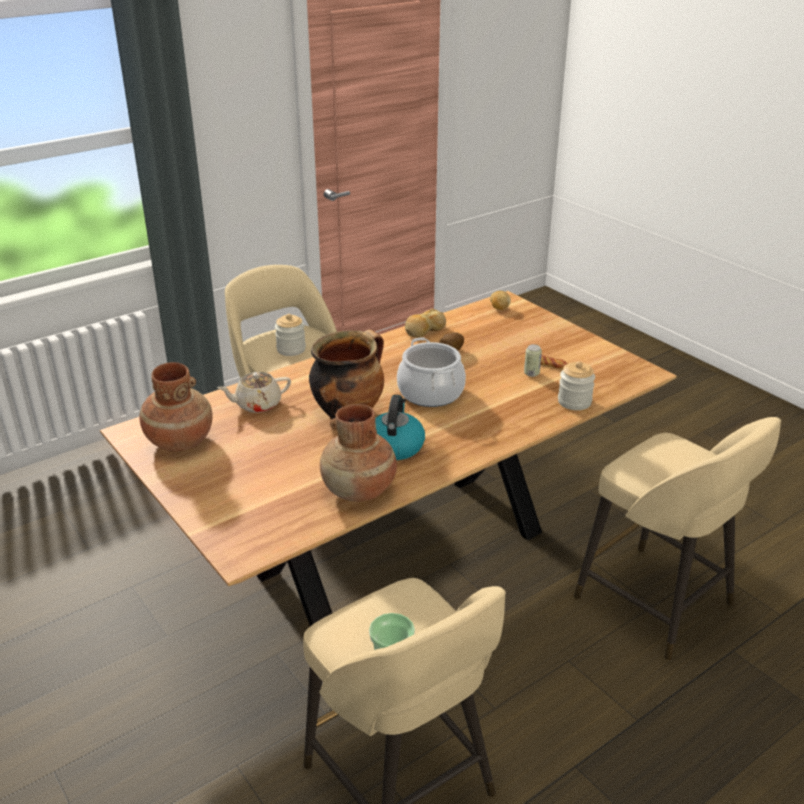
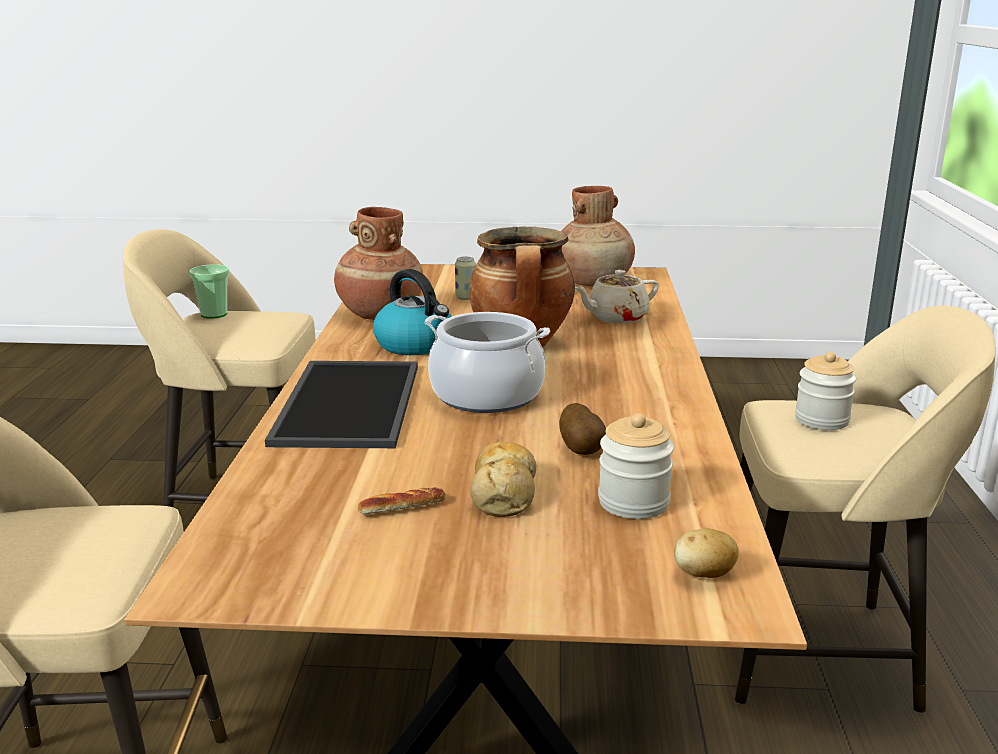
camera: 130 degrees right, 10 degrees down
(257, 404) = (616, 317): beige teapot -> beige teapot turned 135 degrees counterclockwise
(424, 330) = (694, 460): bread -> bread (504, 492)
(496, 423) = (345, 402): none -> tray
(531, 373) = (406, 479): can -> can (465, 297)
(574, 402) = (276, 471): jar -> jar (633, 502)

